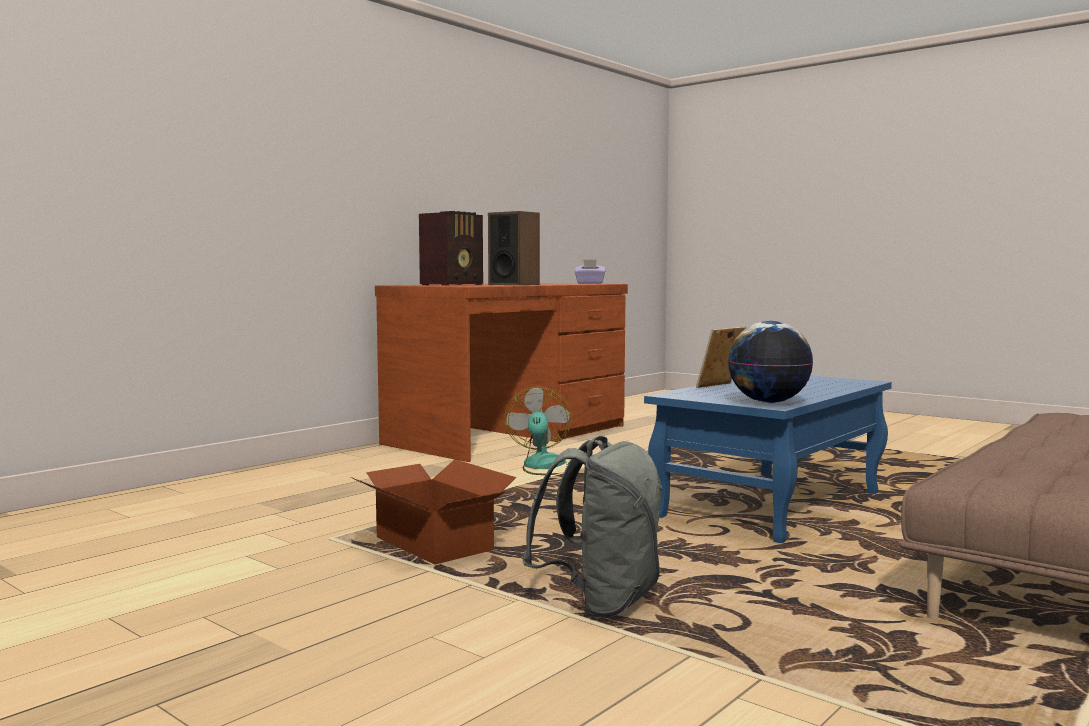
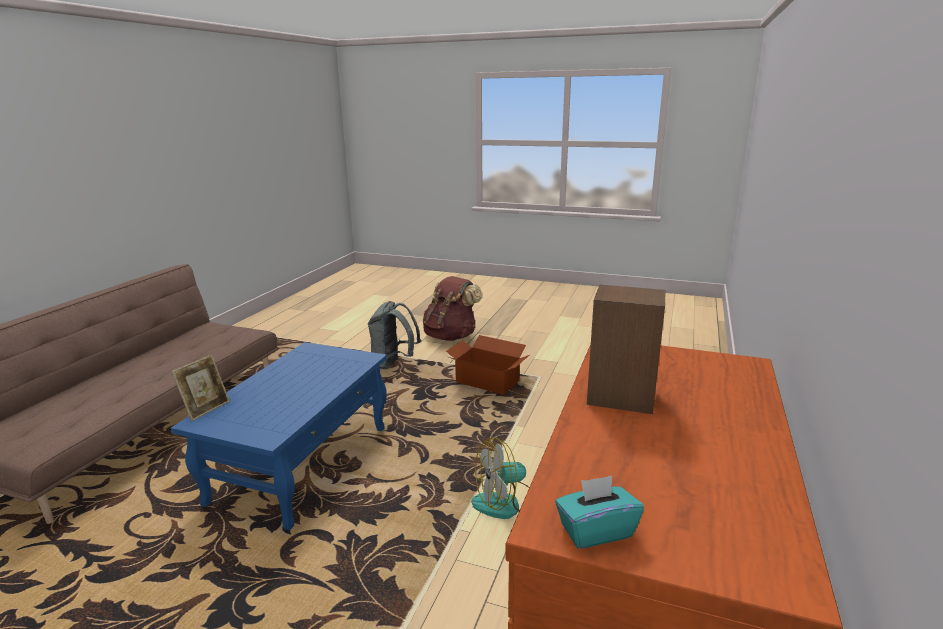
camera: 160 degrees right, 15 degrees up
(381, 654) = (451, 336): none -> brown backpack
(453, 284) = (692, 380): radio -> none
(545, 467) = (506, 503): fan -> fan turned 90 degrees clockwise
(590, 283) = (596, 530): purple tissue box -> turquoise tissue box
(720, 386) = (333, 382): picture frame -> picture frame (206, 409)
(769, 402) = (308, 353): globe -> none

